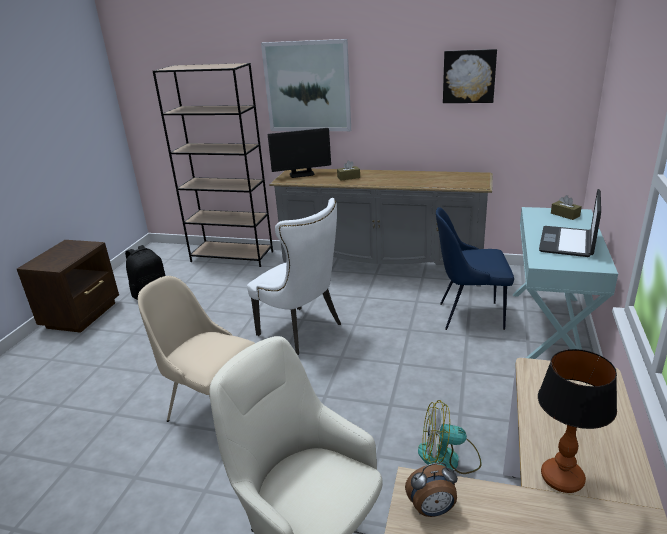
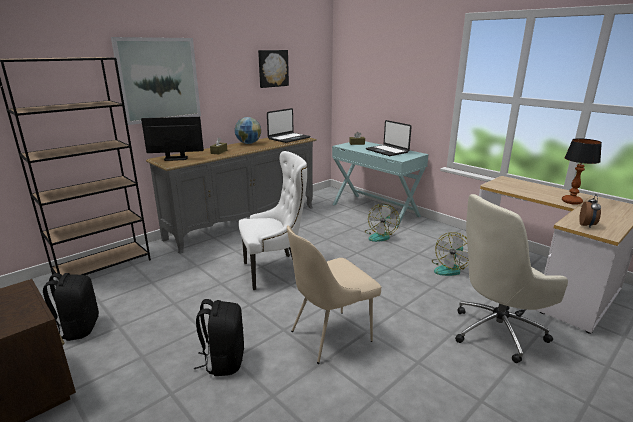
camera: 60 degrees left, 5 degrees down
(146, 370) = (224, 361): none -> black backpack
(302, 174) = (175, 158): monitor -> monitor turned 120 degrees counterclockwise
(402, 174) = (248, 143): none -> globe
(461, 179) = (288, 138): none -> laptop
(470, 316) = (337, 220): blue chair -> none
(472, 364) = (380, 235): none -> fan

